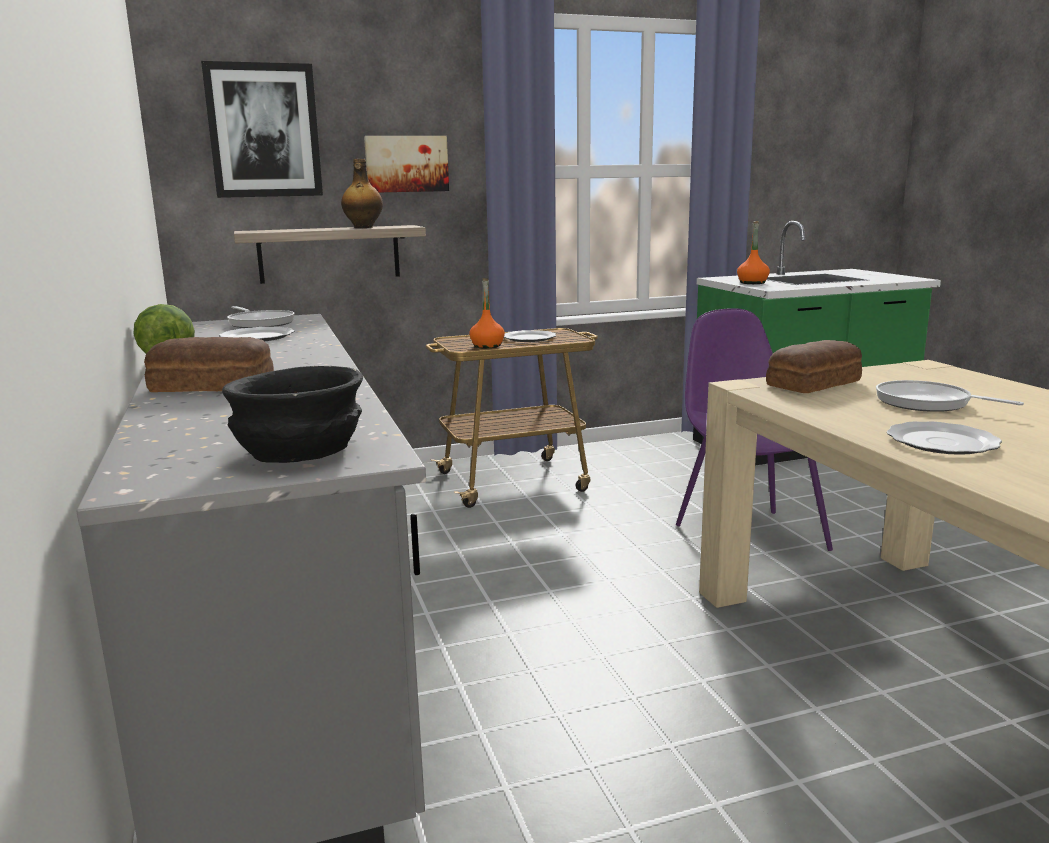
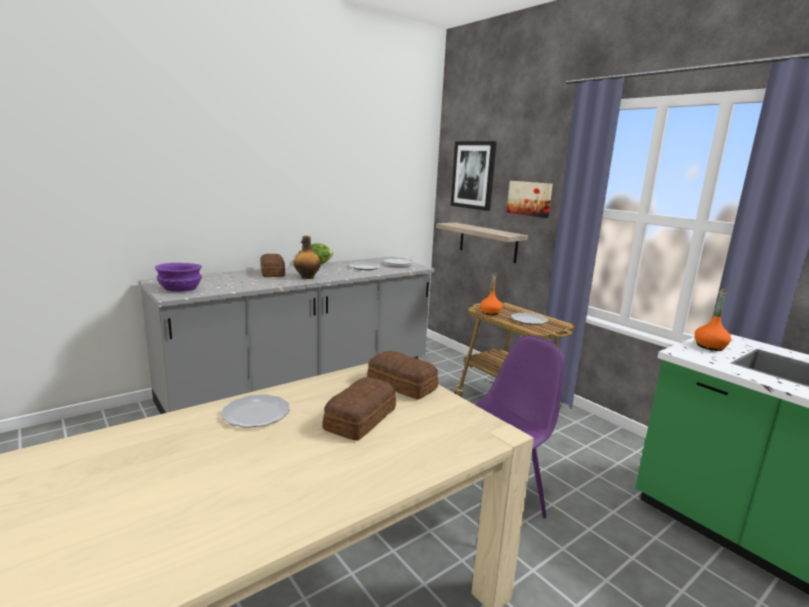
camera: 70 degrees right, 0 degrees up
(299, 452) = (180, 289): black bowl -> purple bowl
(363, 227) = (489, 231): bottle -> bottle (307, 277)
(928, 403) = (358, 419): frying pan -> bread

